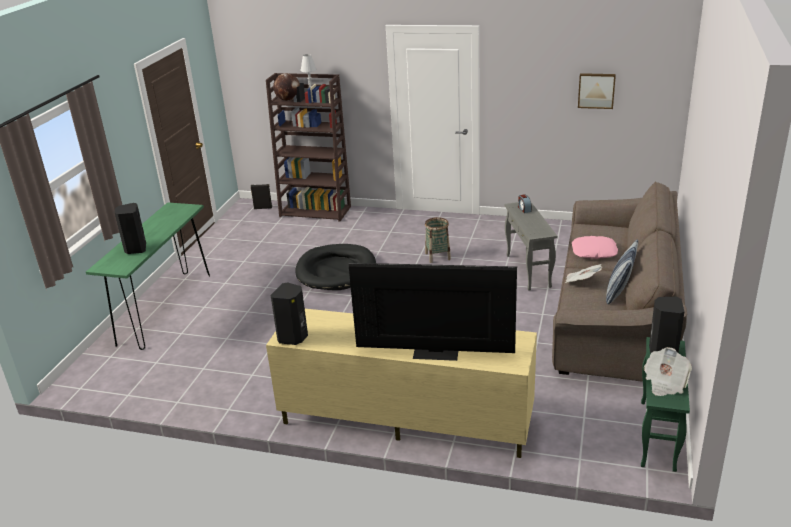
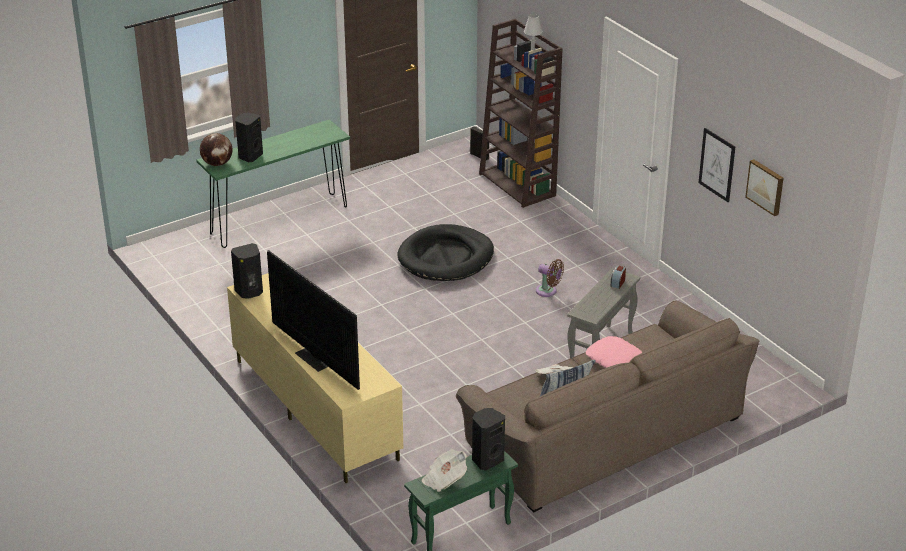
camera: 40 degrees right, 5 degrees up
(288, 100) = (513, 54): globe -> globe (217, 163)
(437, 256) = (548, 291): basket -> brown fan
(537, 96) = (717, 164): none -> picture

